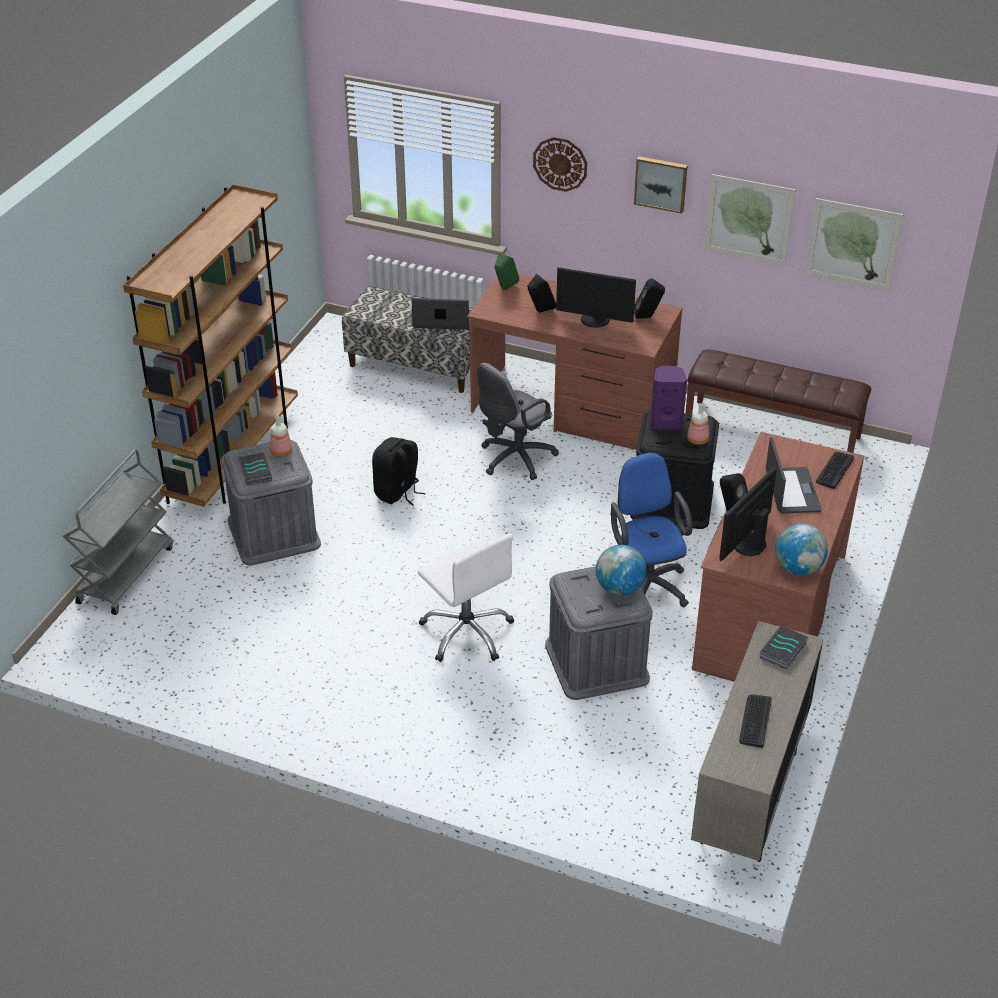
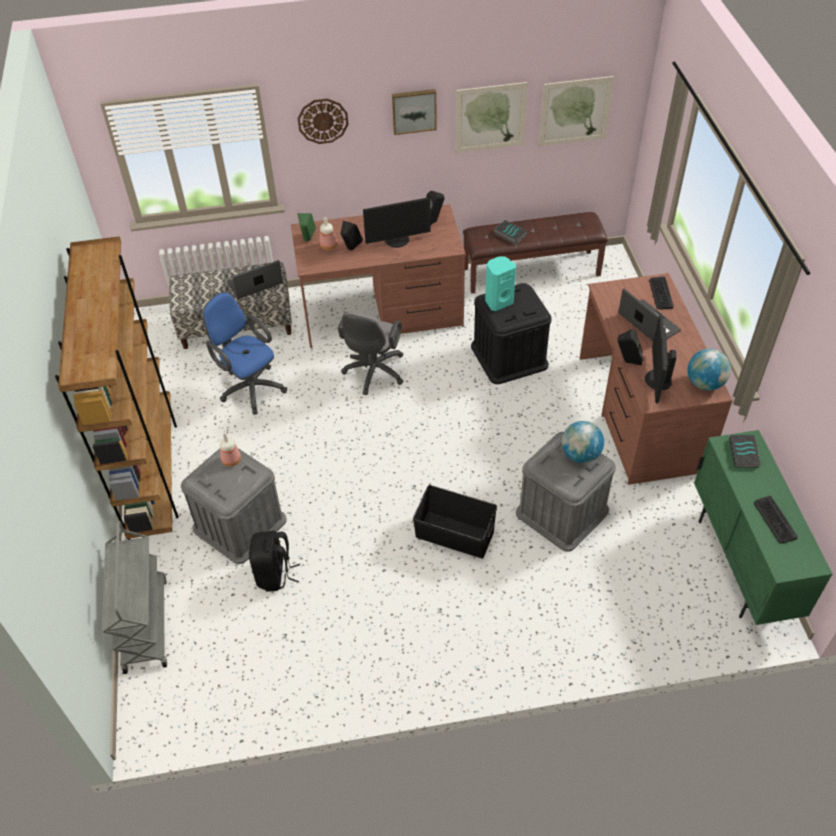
camera: 30 degrees left, 10 degrees up
(254, 471) = (224, 488): book -> book (509, 234)
(397, 493) = (309, 442): black backpack -> black backpack (275, 574)
(467, 632) = (455, 535): white office chair -> black storage box
(646, 583) = (545, 431): blue office chair -> blue office chair (250, 387)
(665, 422) = (498, 301): purple speaker -> turquoise speaker
(698, 440) = (531, 306): bottle -> bottle (329, 245)
(749, 798) = (740, 565): beige cabinet -> green cabinet

